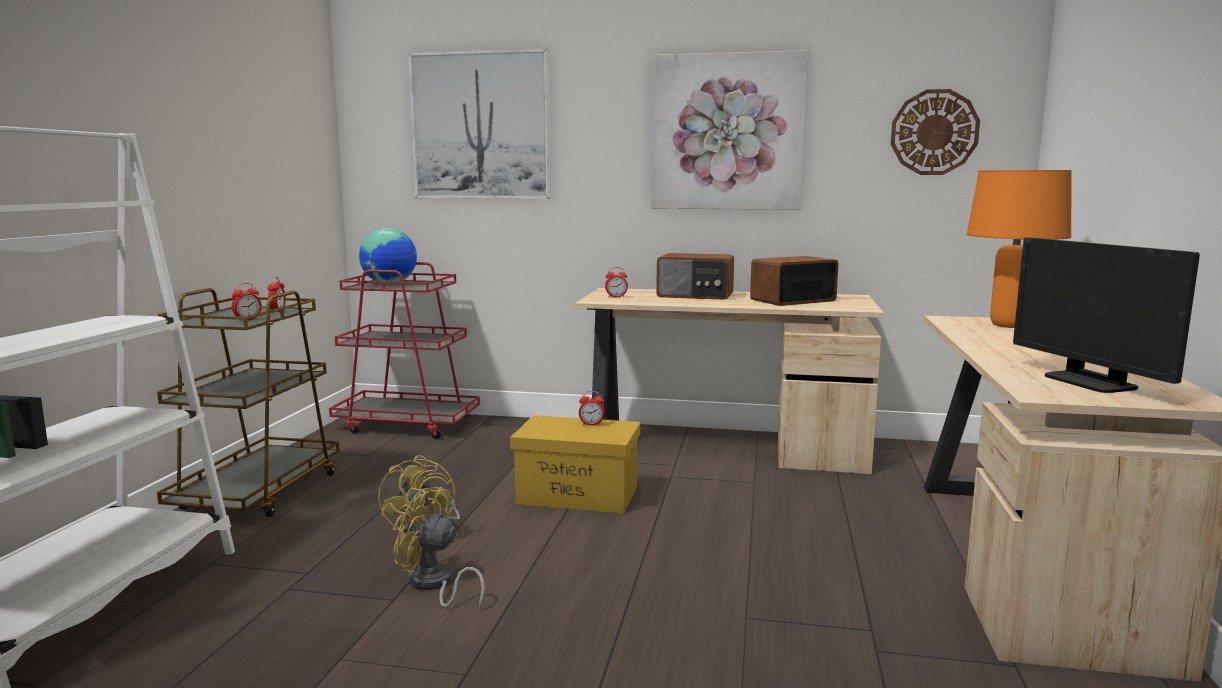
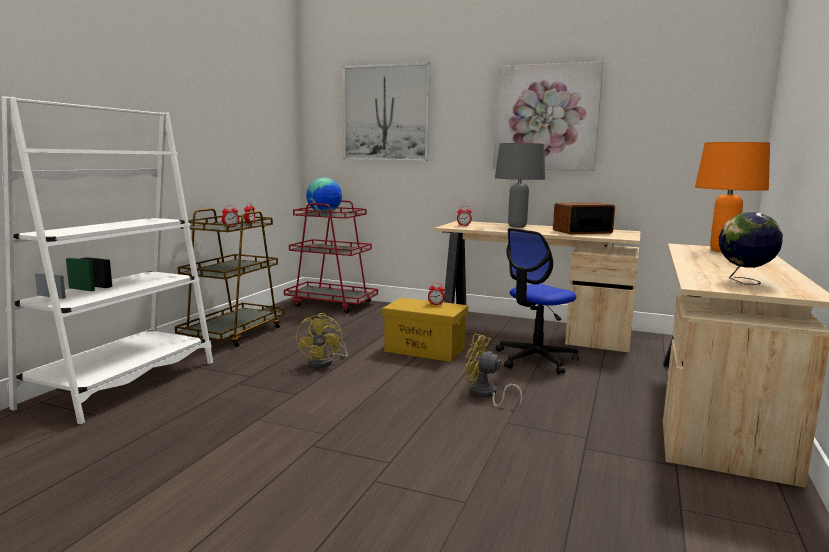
camera: 10 degrees right, 0 degrees up
(434, 585) = (321, 389): yellow fan -> yellow fan (485, 395)
(695, 295) = (517, 227): radio -> grey table lamp
(746, 498) = (535, 359): none -> office chair
(934, 132) = (691, 118): wall clock -> none
(1090, 382) = (744, 282): monitor -> globe

